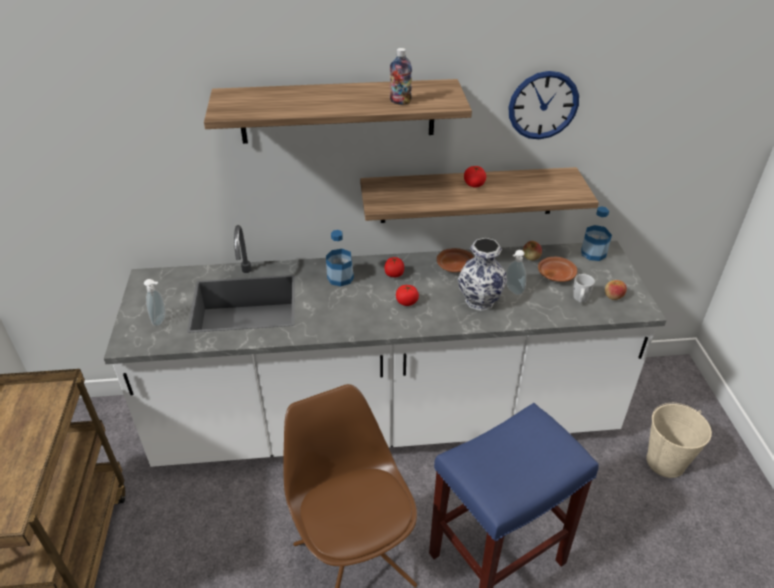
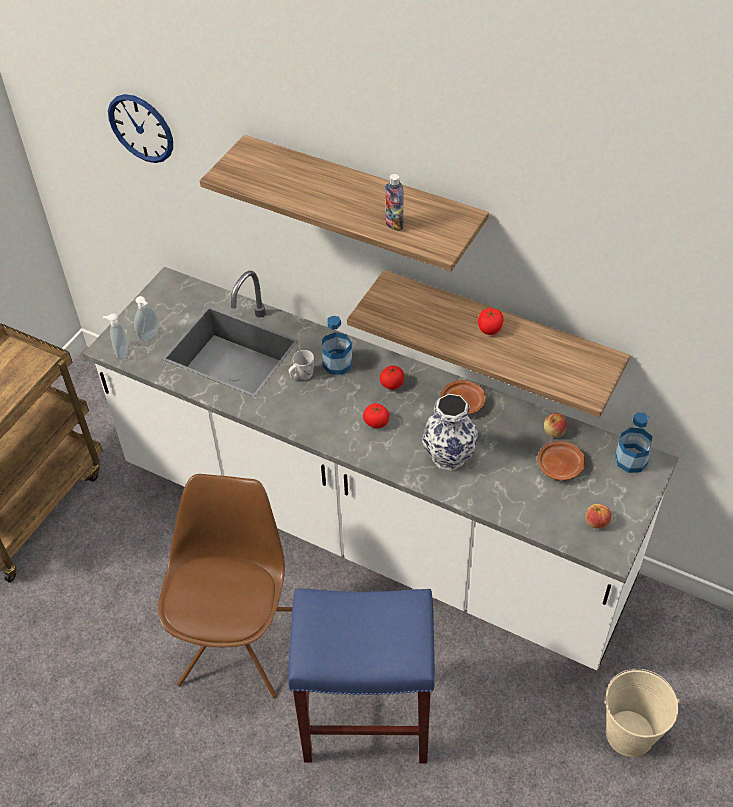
camera: 35 degrees right, 10 degrees up
(513, 291) = (494, 462): soap dispenser -> soap dispenser (121, 353)
(543, 105) = (588, 274): wall clock -> wall clock (141, 128)
(580, 299) = (555, 507): white mug -> white mug (301, 376)

